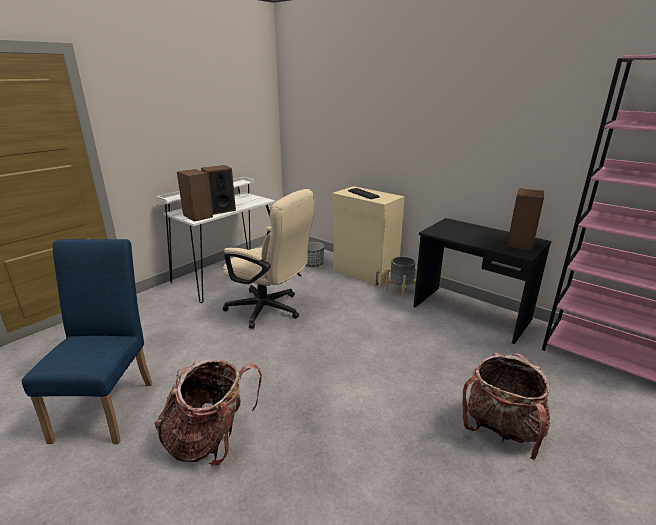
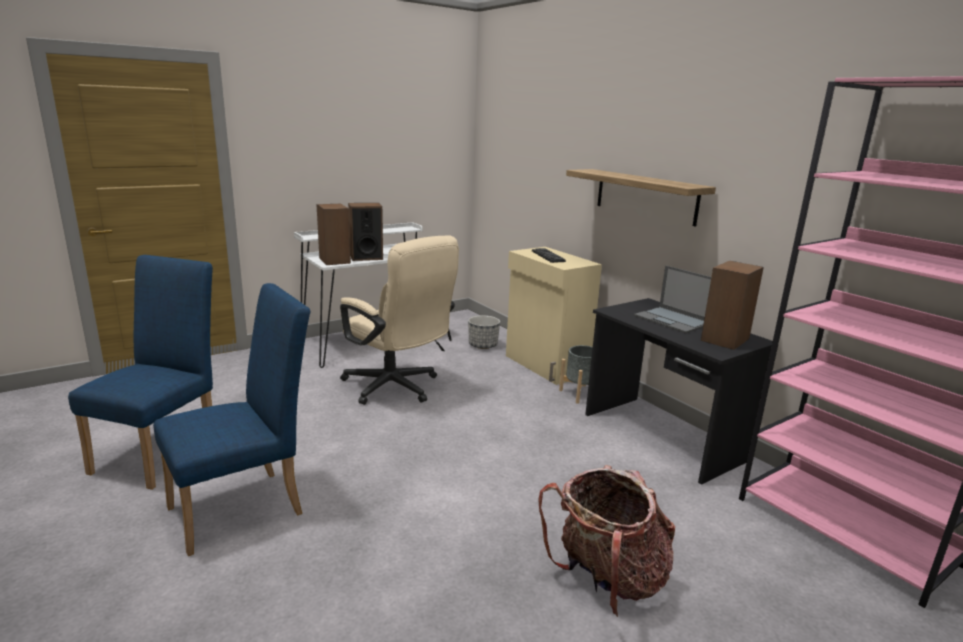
camera: 15 degrees right, 5 degrees down
(210, 439) = (246, 507): backpack -> blue chair
(438, 144) = (645, 196): none -> shelf
(476, 233) = (673, 320): none -> laptop

